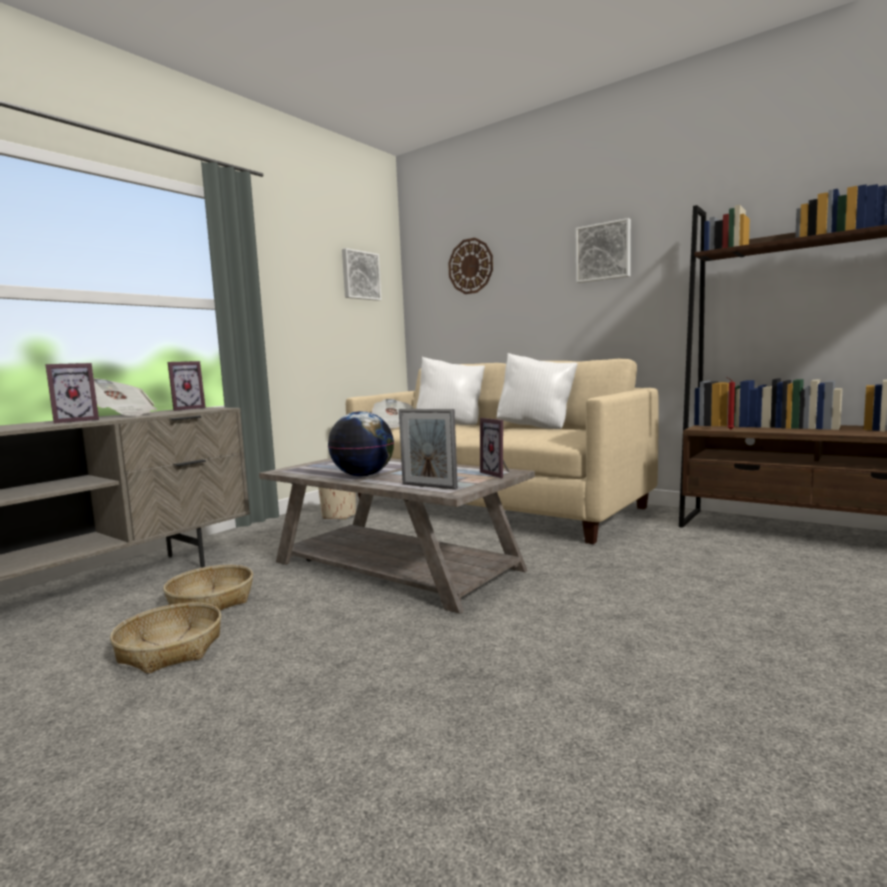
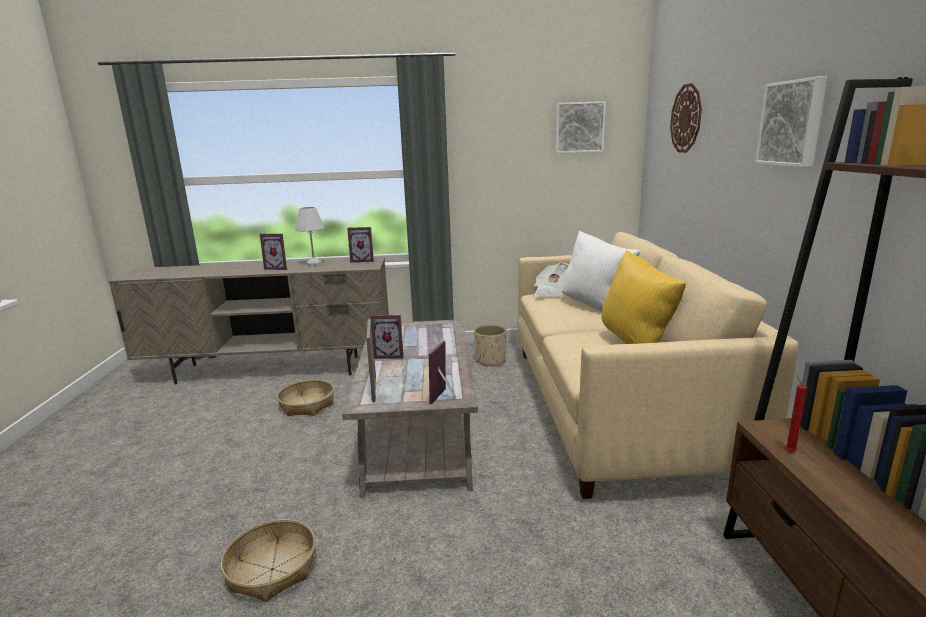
camera: 50 degrees right, 10 degrees up
(121, 415) = (314, 263): newspaper -> white table lamp
(170, 649) = (242, 429): basket -> basket (272, 569)
(363, 475) = (390, 355): globe -> picture frame
(536, 428) = (637, 343): white pillow -> yellow pillow

